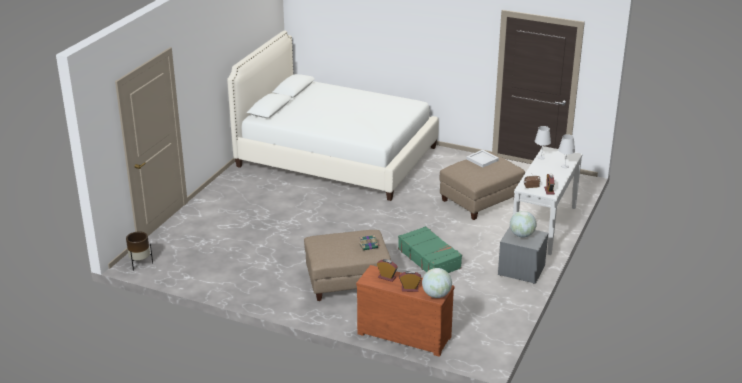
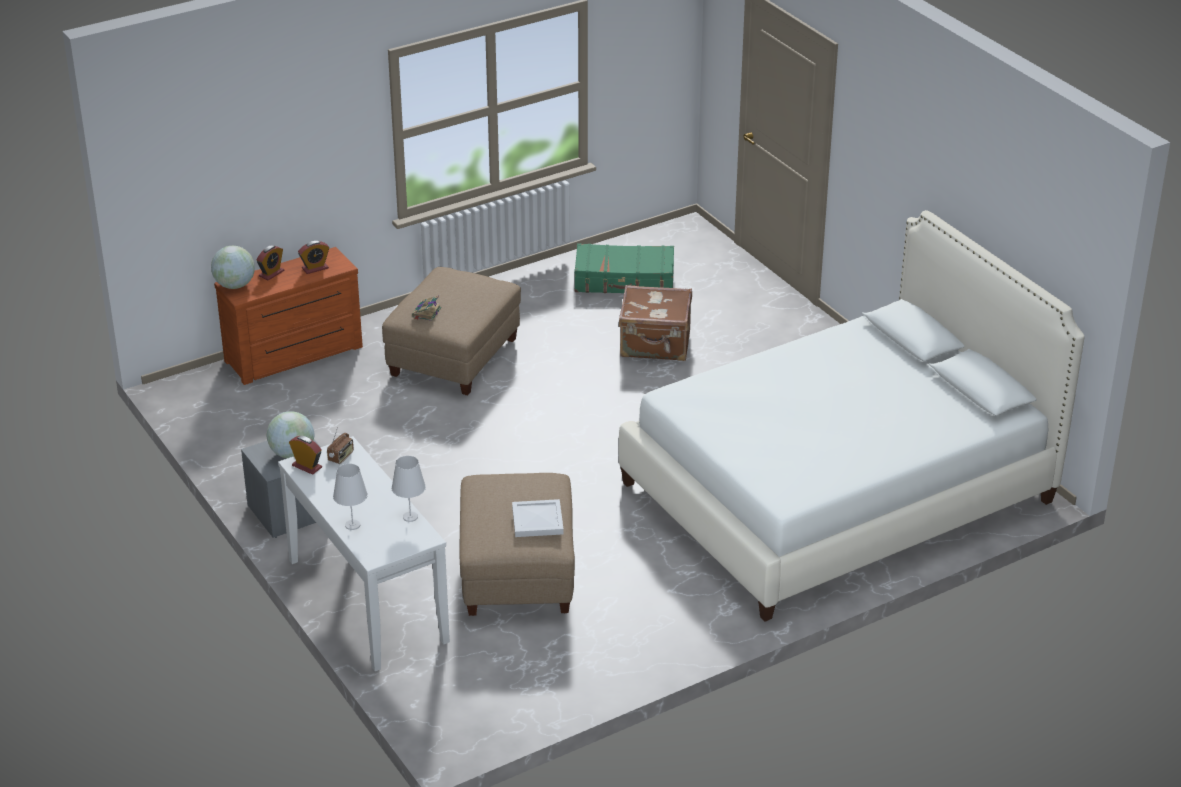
camera: 125 degrees right, 5 degrees up
(140, 264) = (681, 232): brown planter -> none
(269, 231) = (655, 345): none -> brown suitcase
(429, 258) = (423, 446): green suitcase -> green suitcase (624, 280)

